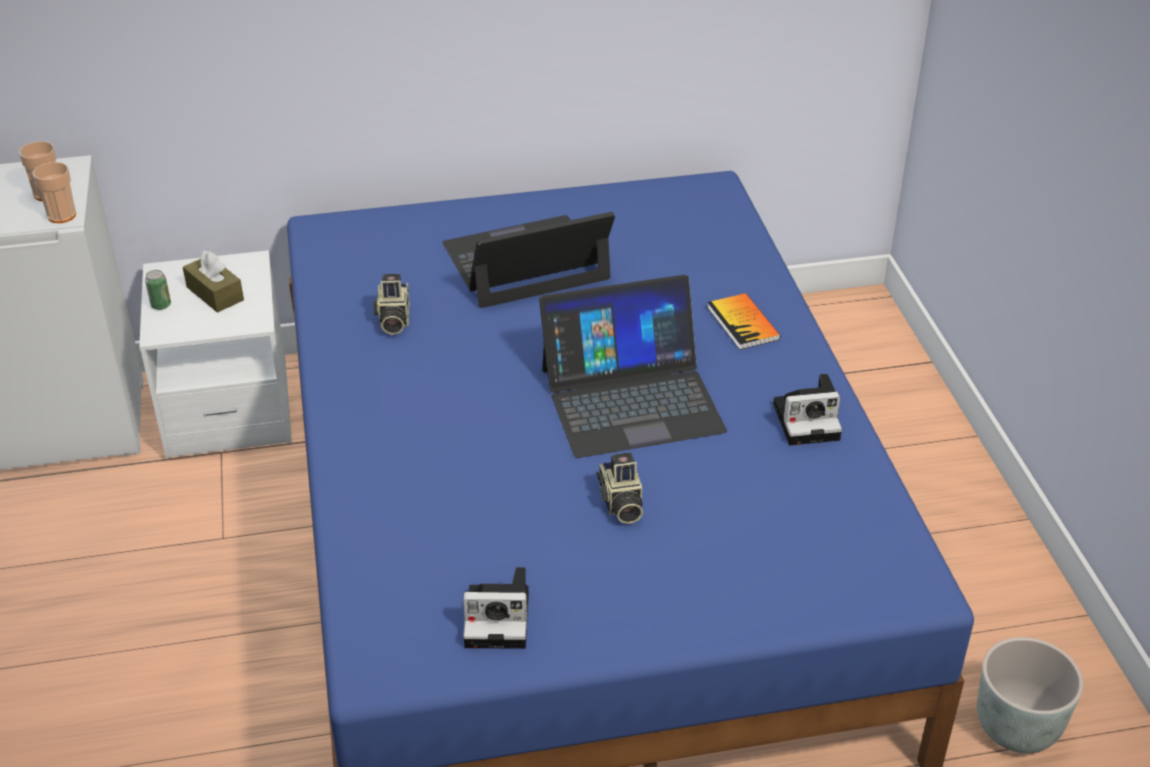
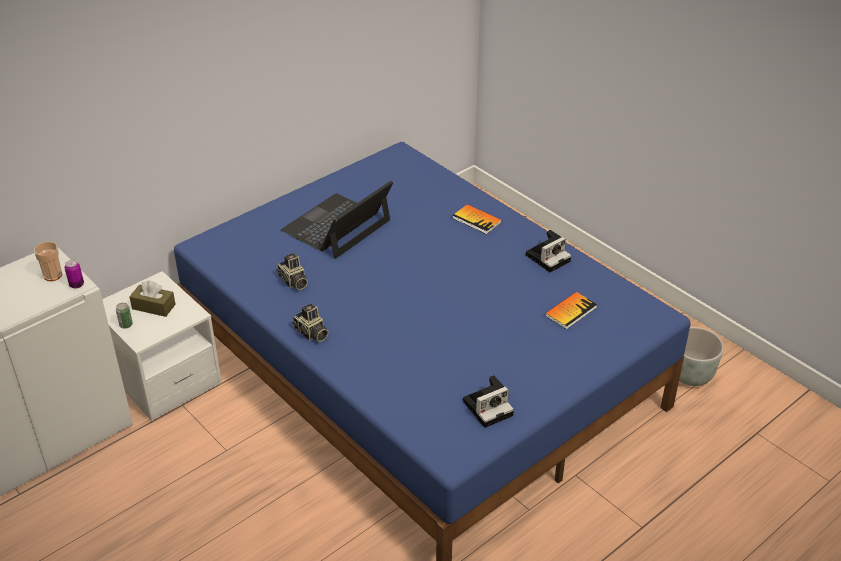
camera: 30 degrees left, 0 degrees up
(62, 216) = (76, 285): cup -> can
(620, 504) = (496, 330): camera -> camera (311, 333)
(631, 399) = (456, 278): laptop -> none
(768, 521) = (570, 311): none -> book

